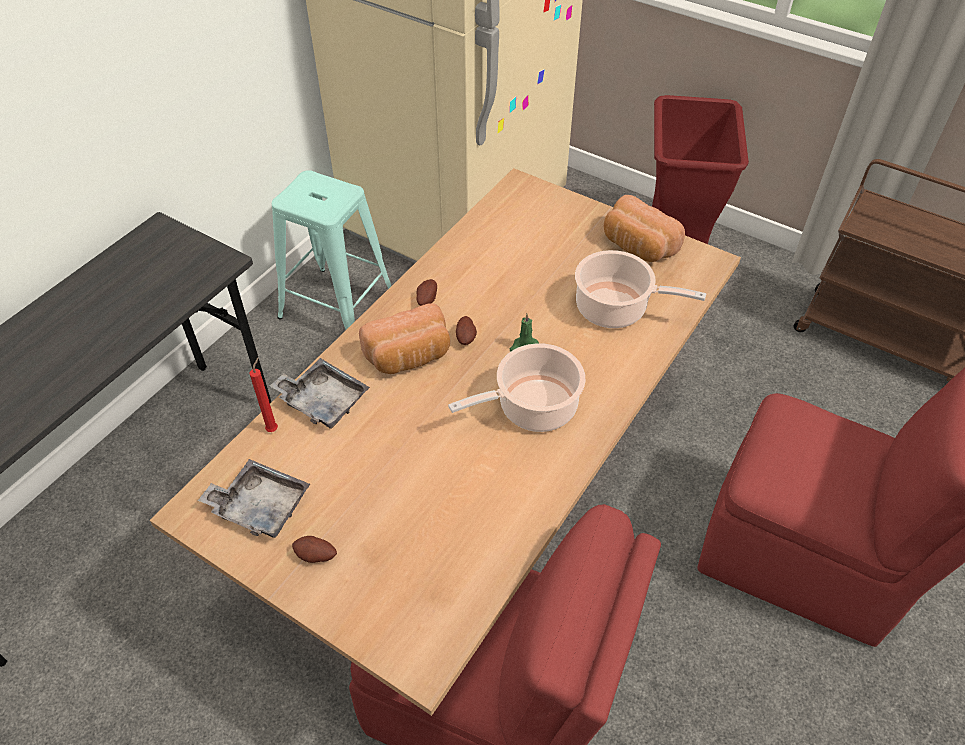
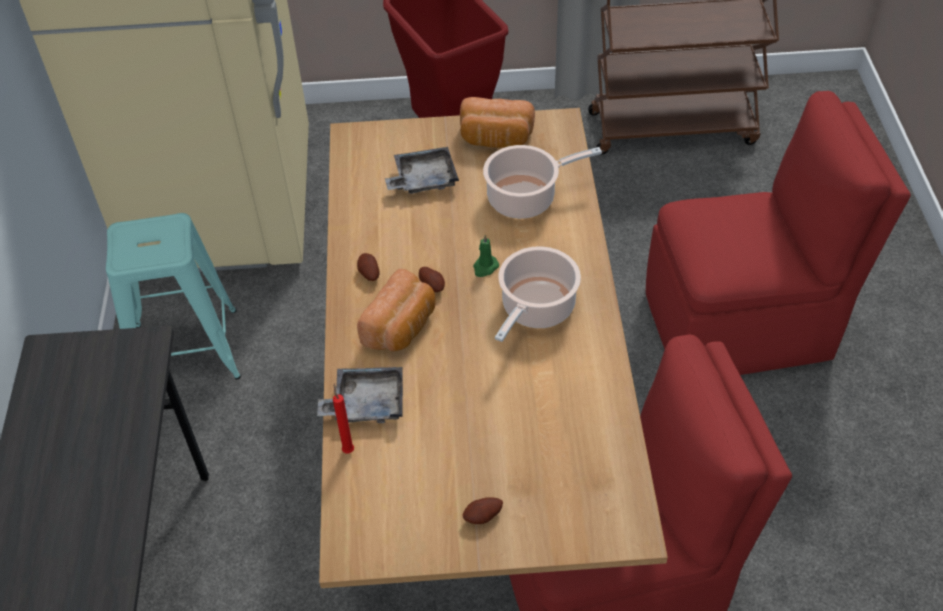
camera: 35 degrees left, 0 degrees up
(260, 506) = (401, 512): grey tray -> grey tray (423, 179)

